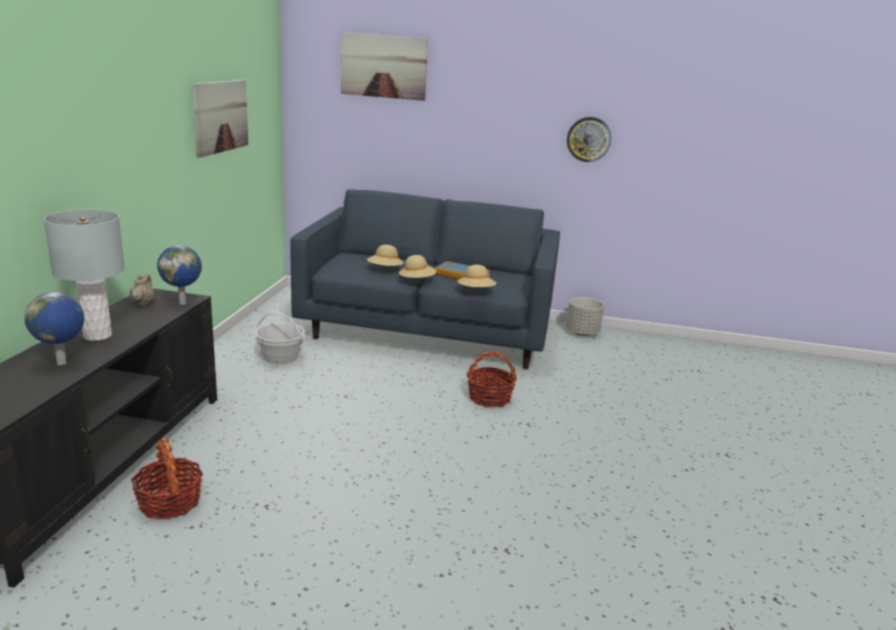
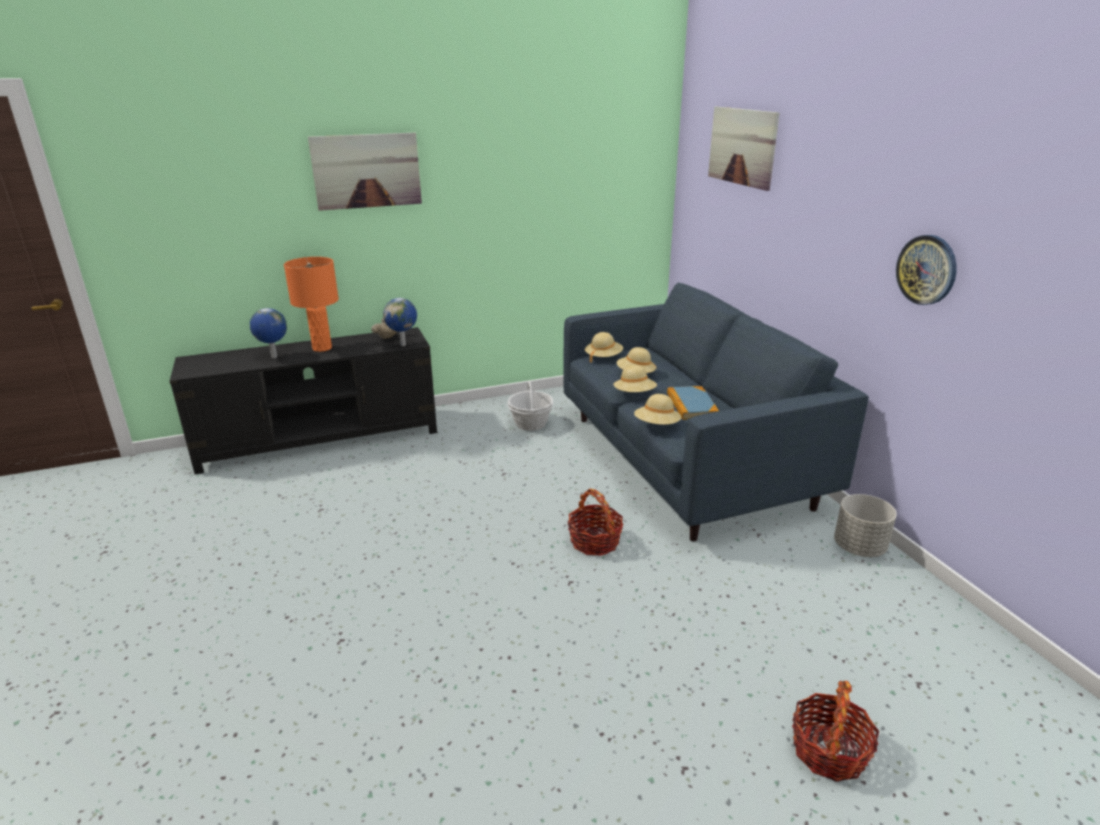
camera: 60 degrees right, 5 degrees up
(97, 335) = (322, 348): grey table lamp -> orange table lamp
(170, 502) = (300, 476): basket -> basket (829, 751)
(220, 116) = (549, 194): picture -> picture (366, 171)
(335, 267) = (603, 357): none -> beige hat

